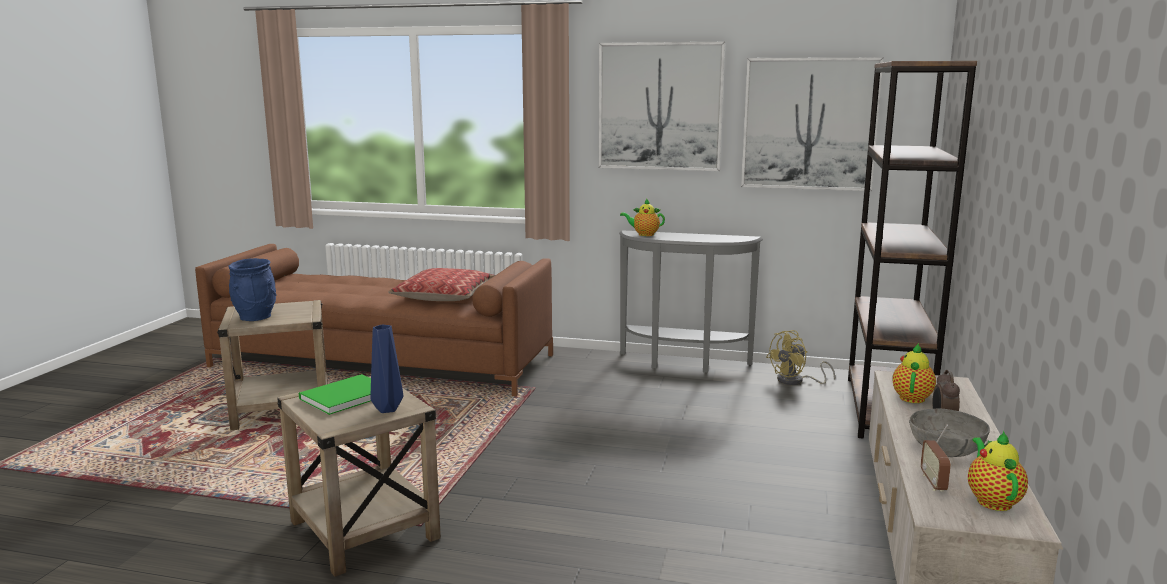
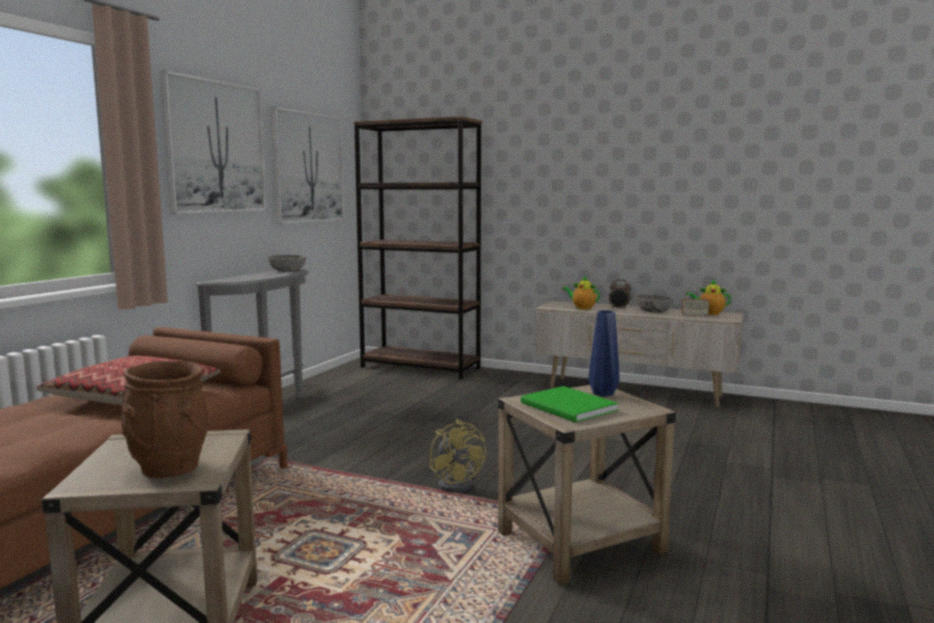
camera: 80 degrees left, 5 degrees down
(255, 317) = (168, 468): blue vase -> brown vase
(644, 234) = (234, 279): teapot -> none
(723, 238) = (287, 271): none -> grey bowl
(796, 381) = (350, 378): yellow fan -> yellow fan (457, 484)

